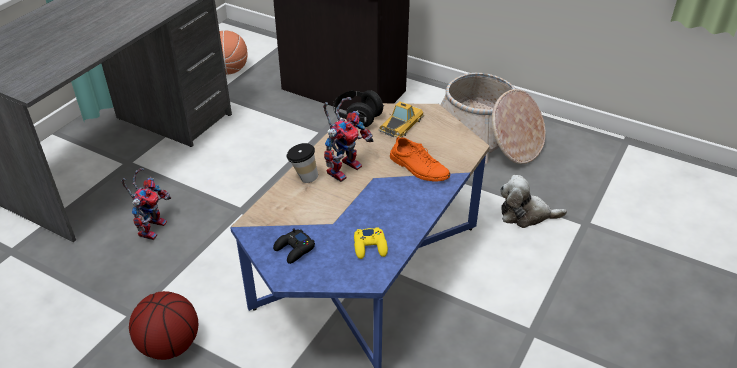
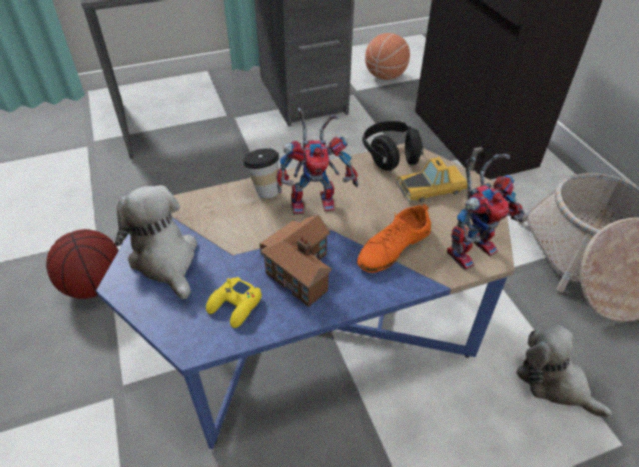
camera: 40 degrees right, 5 degrees up
(152, 226) = (191, 176): toy robot -> toy robot (472, 247)
(294, 249) = (165, 259): black game controller -> plush toy
(380, 207) = (299, 267): none -> toy house
(418, 168) = (393, 247): orange shoe -> orange shoe turned 60 degrees clockwise

